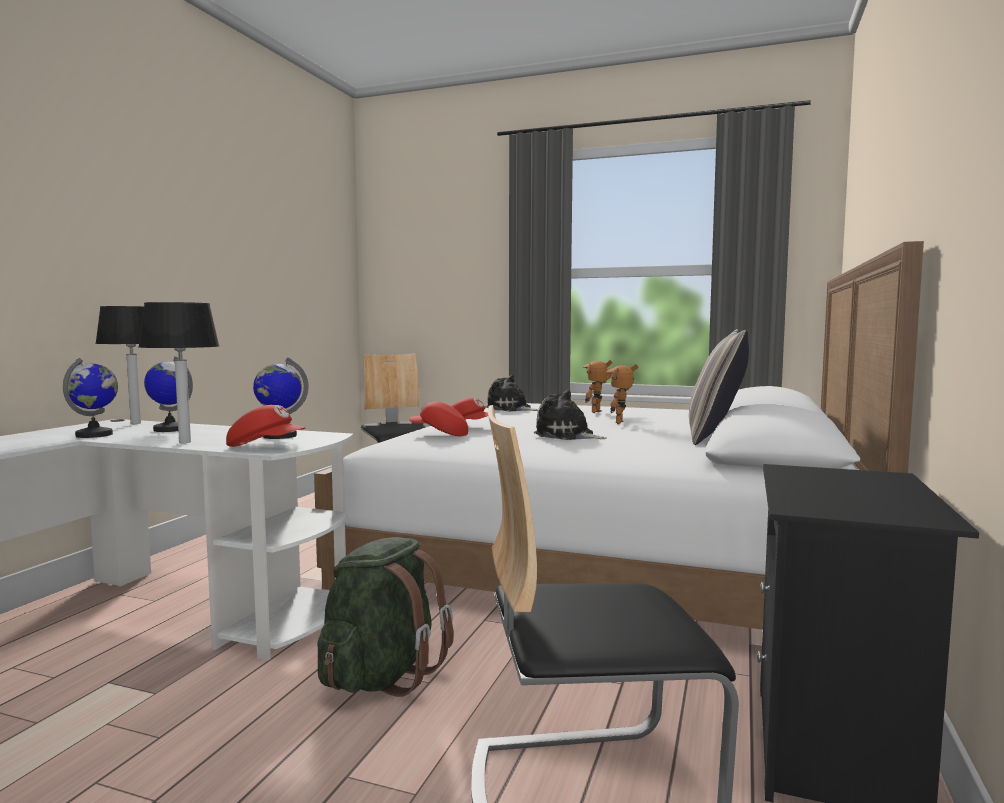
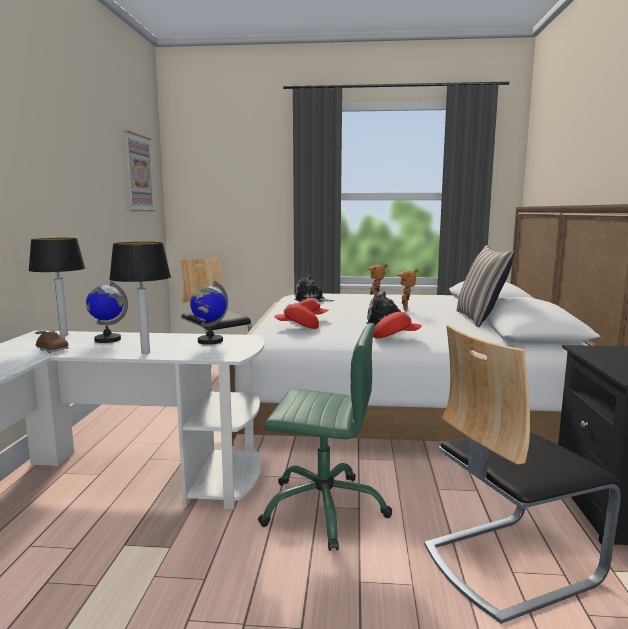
camera: 15 degrees left, 5 degrees up
(95, 435) = (53, 350): globe -> brown toy car
(266, 447) = (220, 353): red cap -> red cap (395, 337)
(314, 247) = (139, 173): none -> picture
(382, 675) = (324, 508): green backpack -> green office chair

